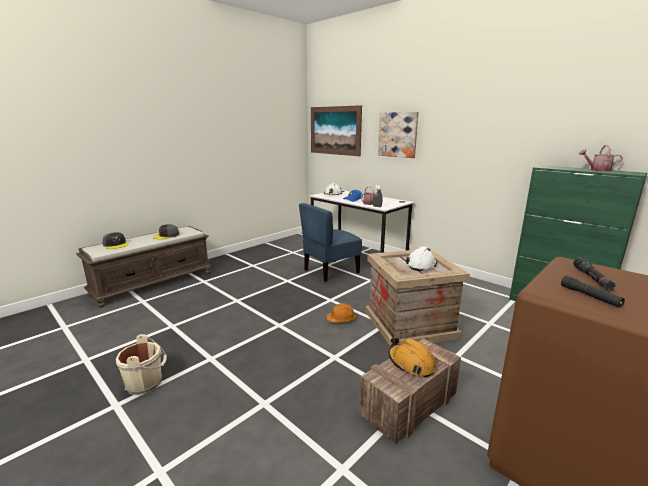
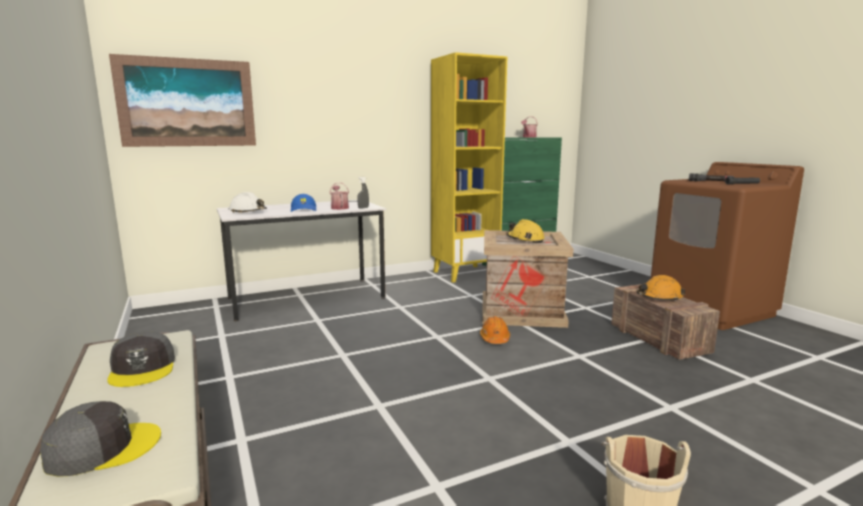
camera: 70 degrees left, 5 degrees down
(330, 271) = (344, 322): blue chair -> none
(398, 134) = (323, 109): picture -> none
(421, 265) = (525, 239): white hard hat -> yellow hard hat
(476, 288) = (465, 273): none -> yellow bookcase

